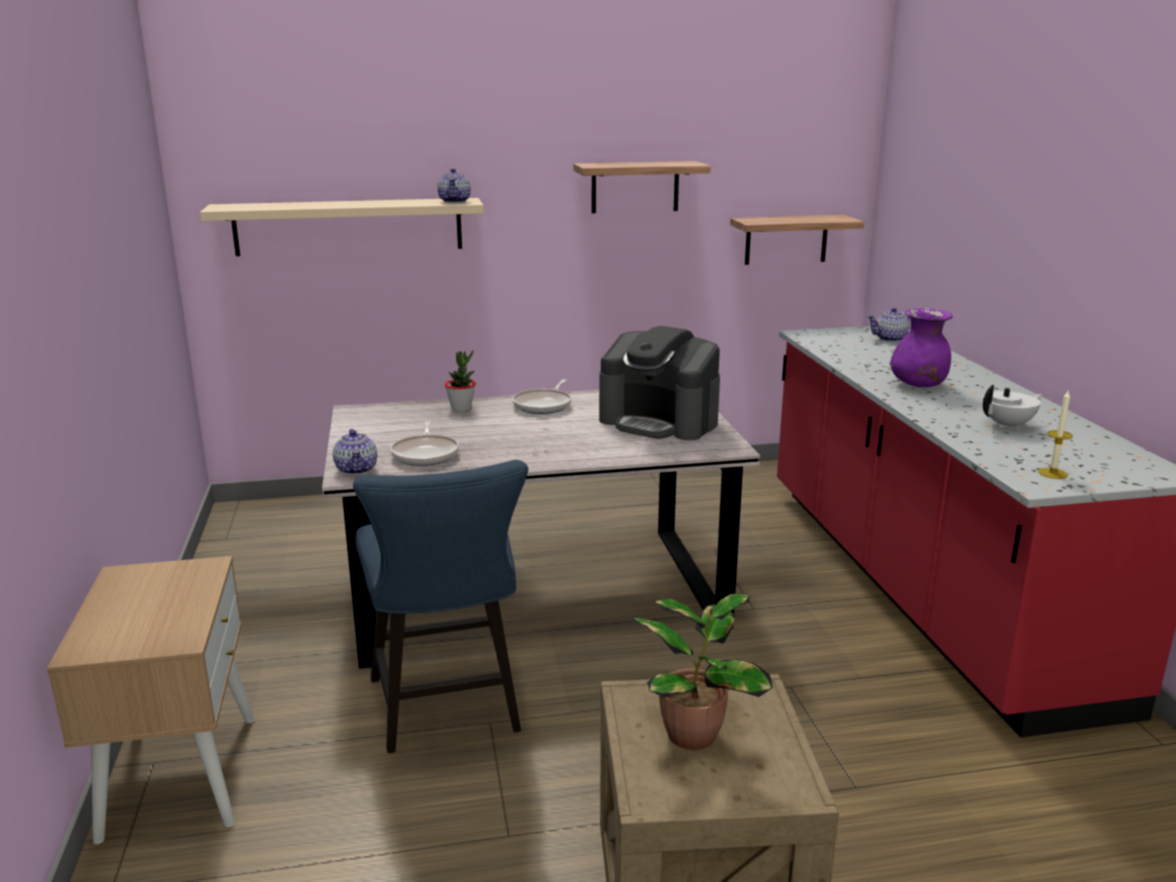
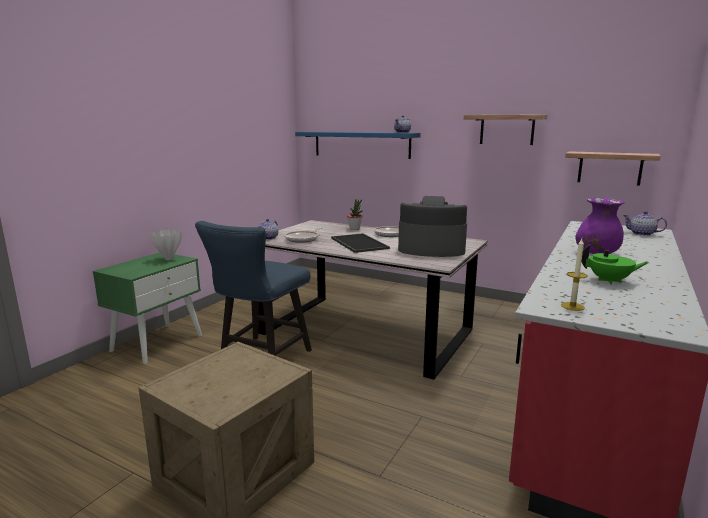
camera: 40 degrees right, 5 degrees down
(171, 578) = (168, 259): none -> white vase
(180, 774) = (157, 342): beige nightstand -> green nightstand
(349, 226) = (361, 144): beige shelf -> blue shelf
(535, 438) = (358, 243): none -> tray
(659, 421) = (431, 249): coffee machine -> coffee machine turned 120 degrees clockwise
(695, 733) = (229, 373): potted plant -> none
(1008, 425) = (610, 281): white teapot -> green teapot

